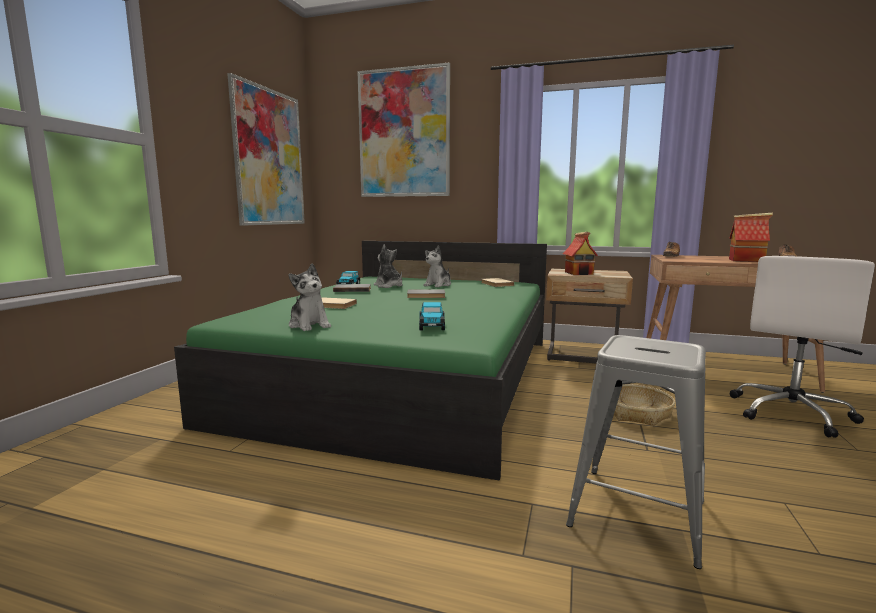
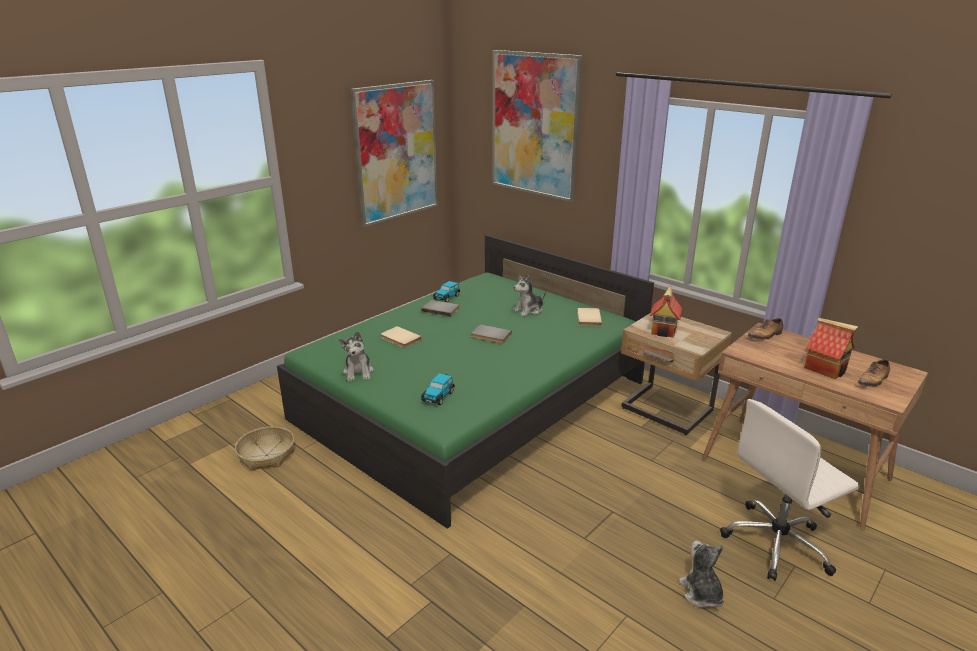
camera: 25 degrees right, 15 degrees up
(389, 286) = (478, 307): plush toy -> plush toy (701, 593)
(635, 413) = (624, 498): basket -> basket (266, 455)
(638, 512) = (511, 584): grey stool -> none

